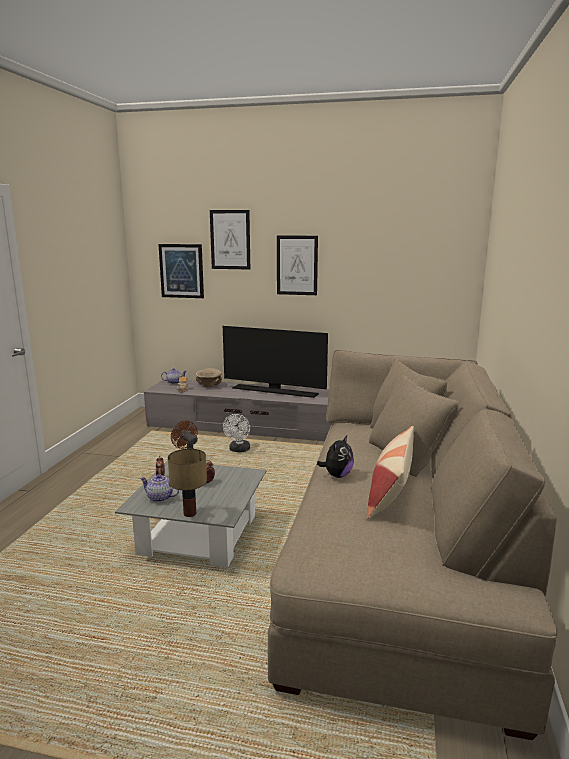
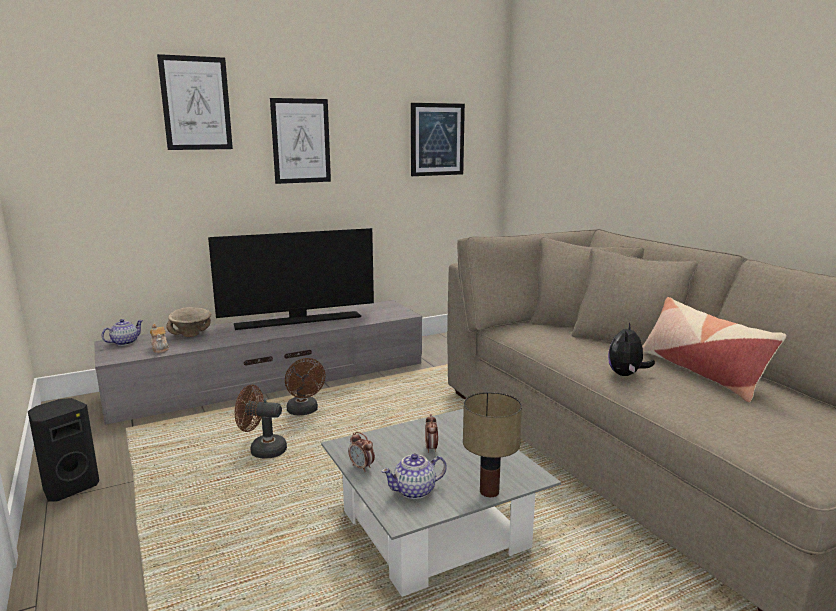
camera: 40 degrees left, 0 degrees up
(97, 450) = (69, 487): none -> black speaker
(181, 271) = (110, 155): picture -> picture (437, 139)
(239, 450) = (304, 411): white fan -> brown fan
(337, 475) = (626, 375): plush toy -> plush toy turned 150 degrees counterclockwise

